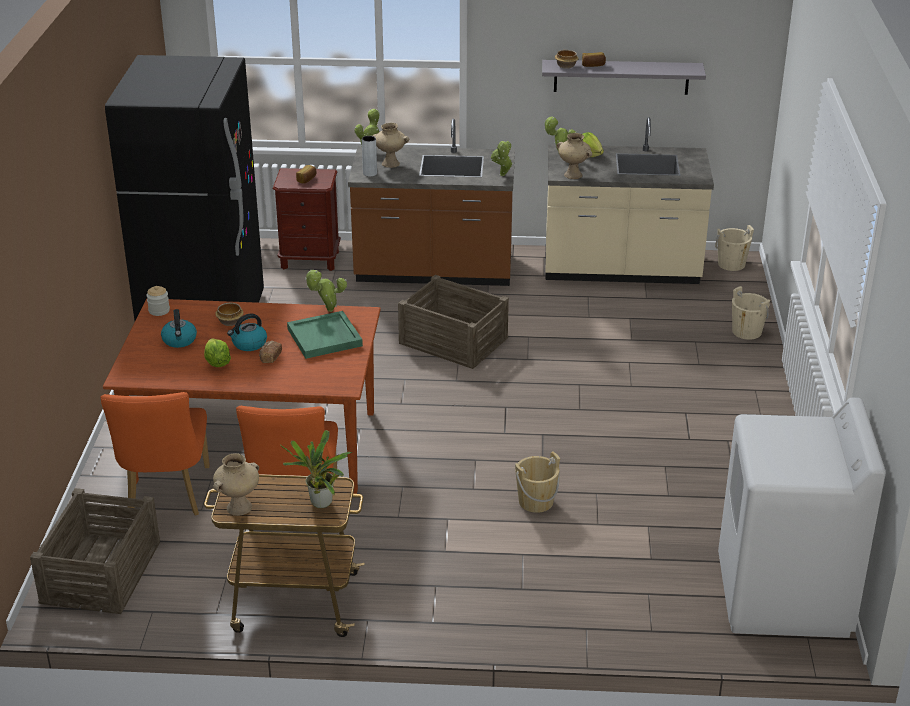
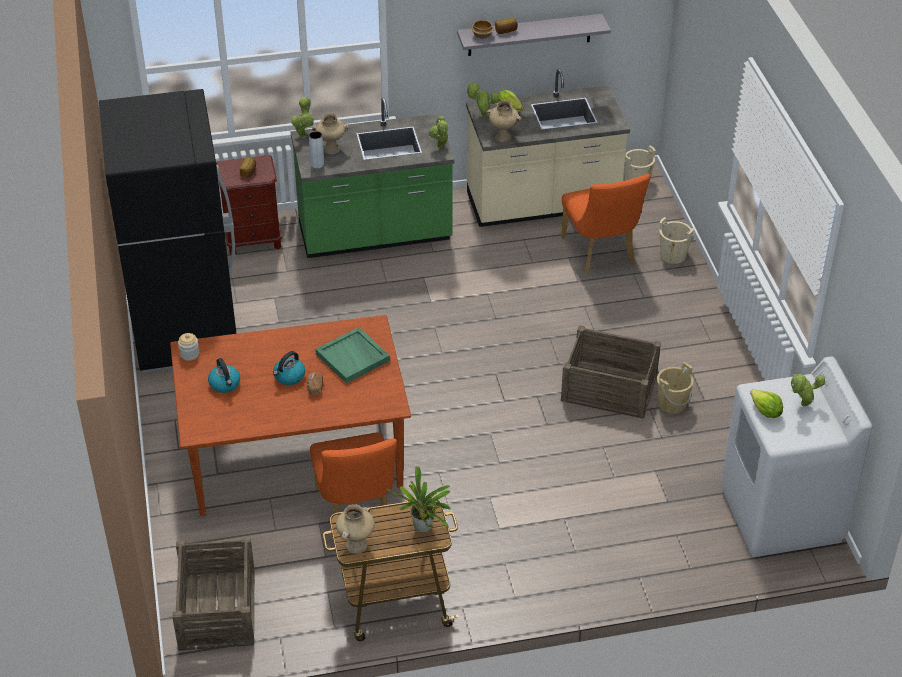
camera: 15 degrees left, 10 degrees up
(166, 497) = (238, 523): orange chair -> orange chair (600, 254)
(217, 363) = (270, 403): lettuce -> lettuce (765, 412)
(230, 321) = (260, 355): bowl -> none
(327, 310) = (342, 327): potted plant -> potted plant (802, 405)
(434, 272) = (375, 235): brown counter -> green counter
(453, 341) = (423, 310): crate -> crate (609, 388)
(536, 501) = (556, 465): beige bucket -> beige bucket (672, 403)

